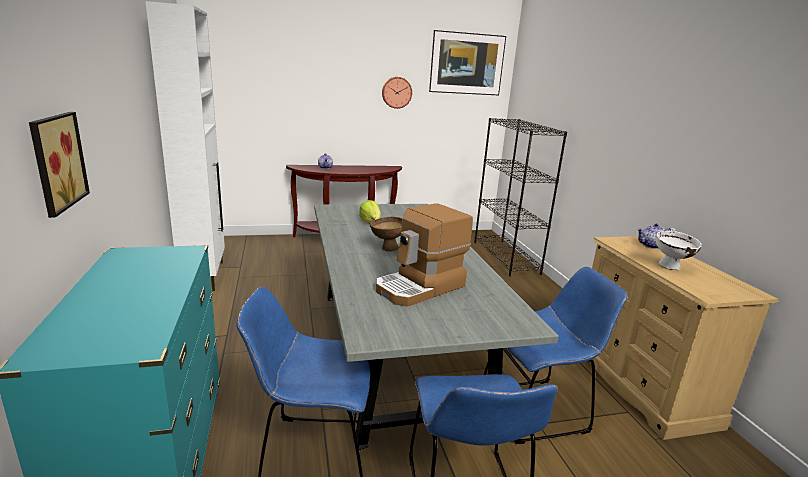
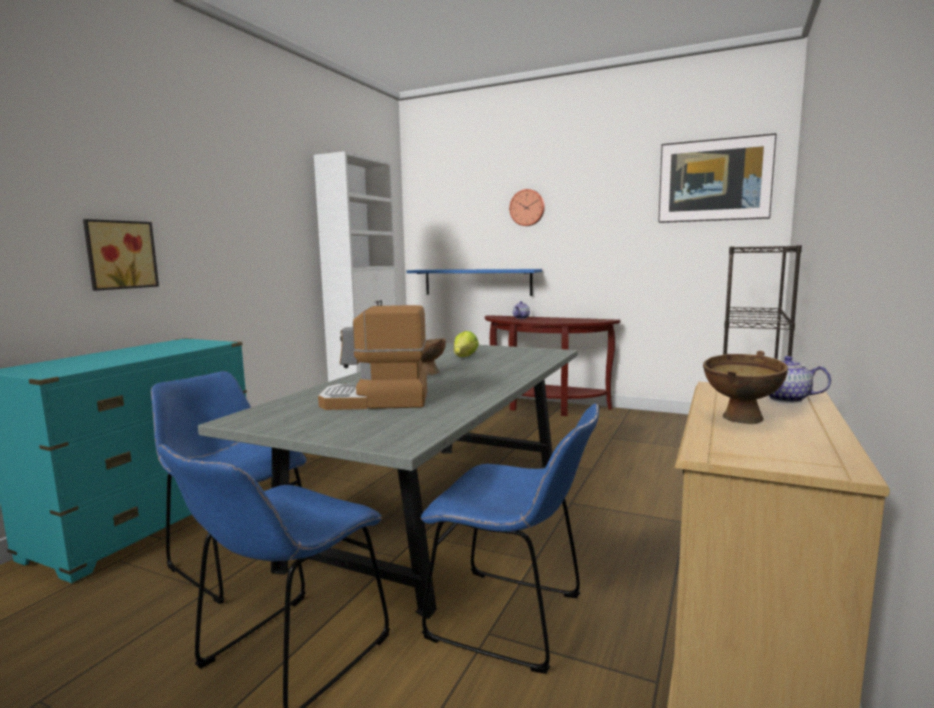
camera: 40 degrees right, 10 degrees down
(273, 133) = (477, 282): none -> blue shelf
(396, 92) = (614, 227): wall clock -> wall clock (527, 207)
(671, 268) = (740, 420): white bowl -> brown bowl

